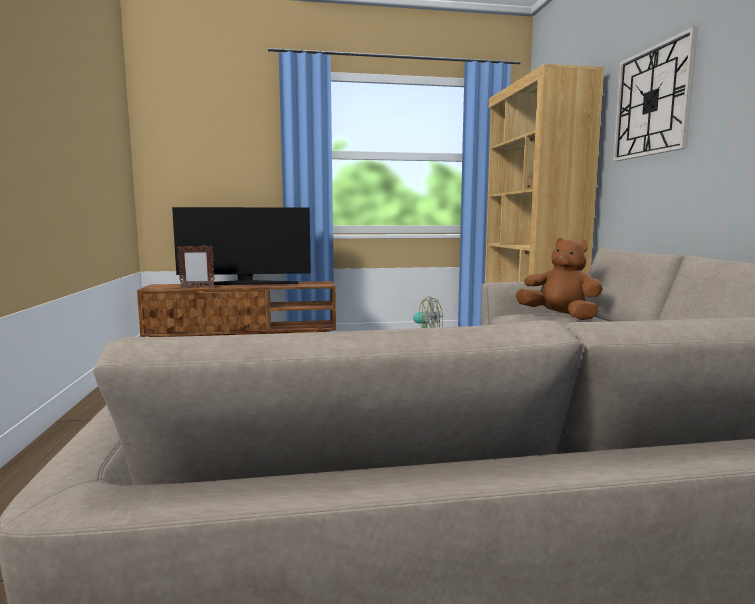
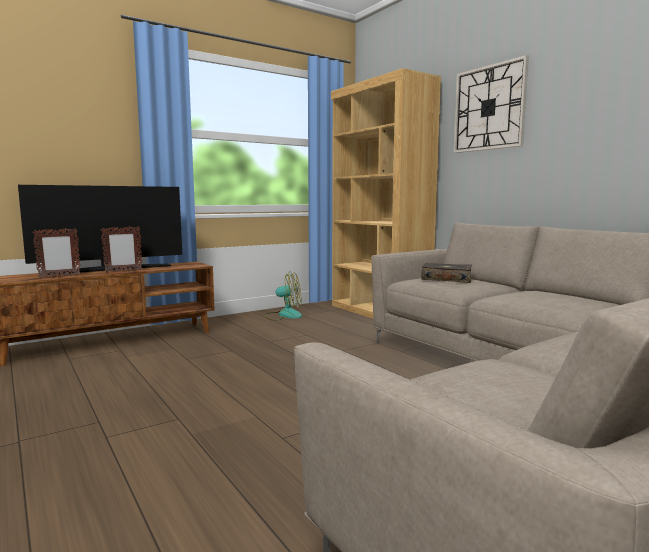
camera: 25 degrees left, 0 degrees up
(252, 286) = (123, 271): none -> picture frame
(560, 316) = (446, 279): brown plush toy -> book

